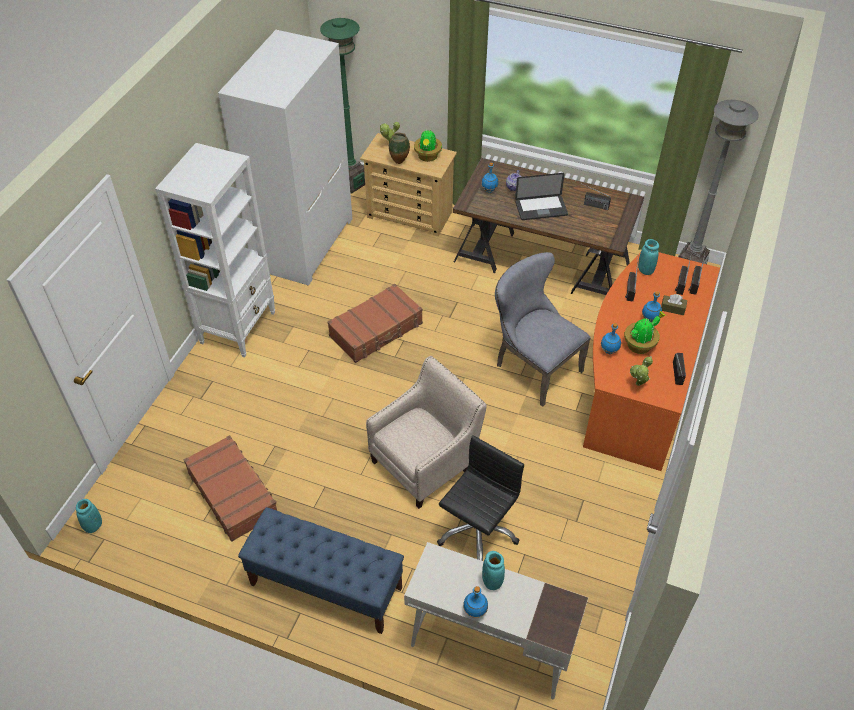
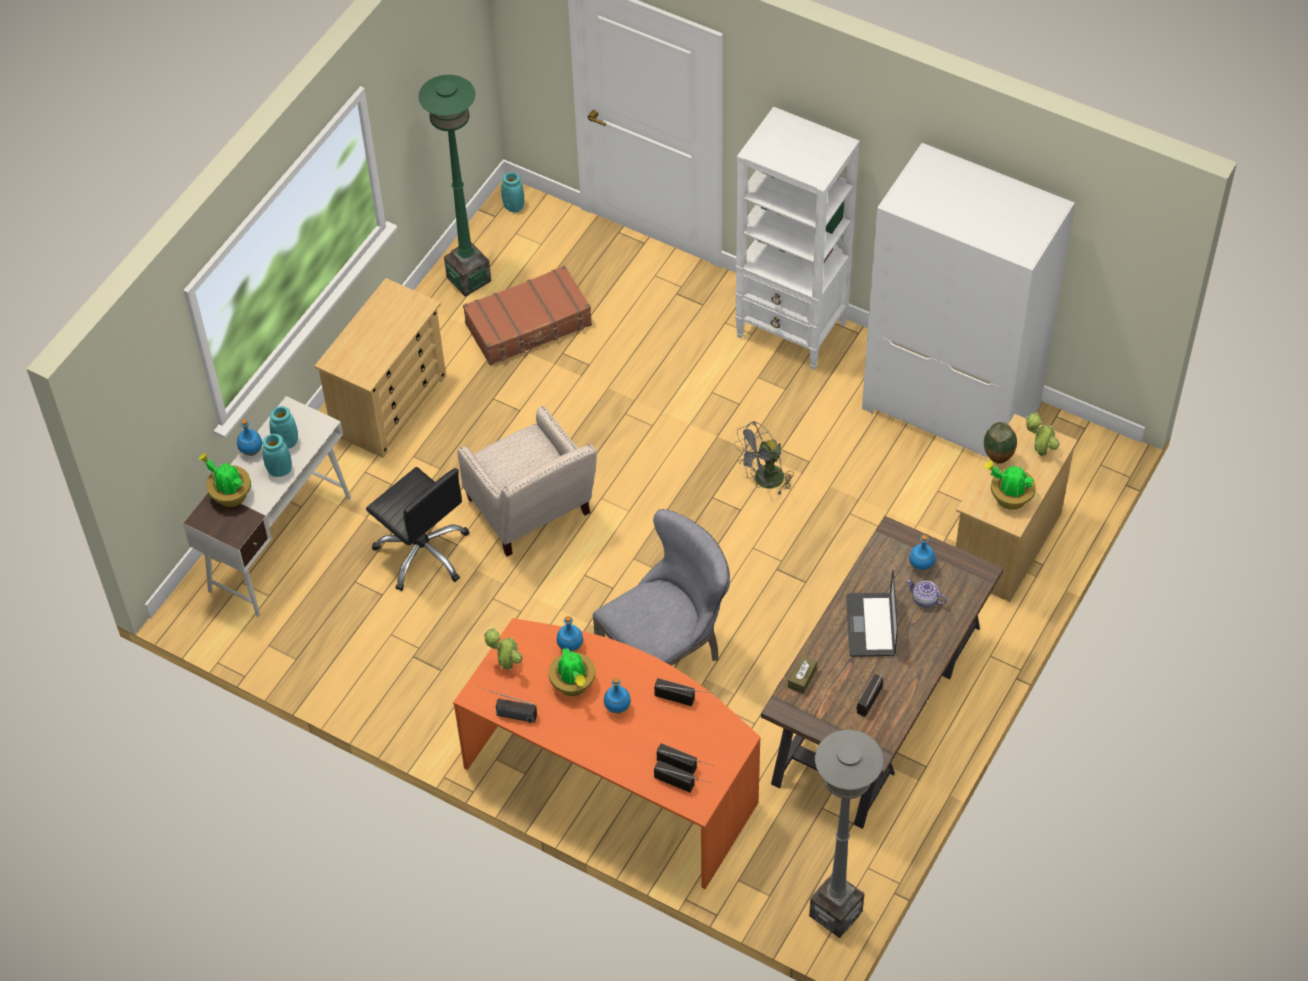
camera: 100 degrees right, 5 degrees up
(325, 586) = (390, 404): blue bench -> beige dresser
(352, 184) = (1088, 474): green floor lamp -> green floor lamp (469, 279)
(376, 330) = (763, 481): brown suitcase -> grey fan
(529, 619) = (230, 494): none -> potted plant
(645, 270) = (713, 726): turquoise vase -> turquoise vase (286, 442)
(672, 308) = (632, 741): brown tissue box -> brown tissue box (802, 678)

